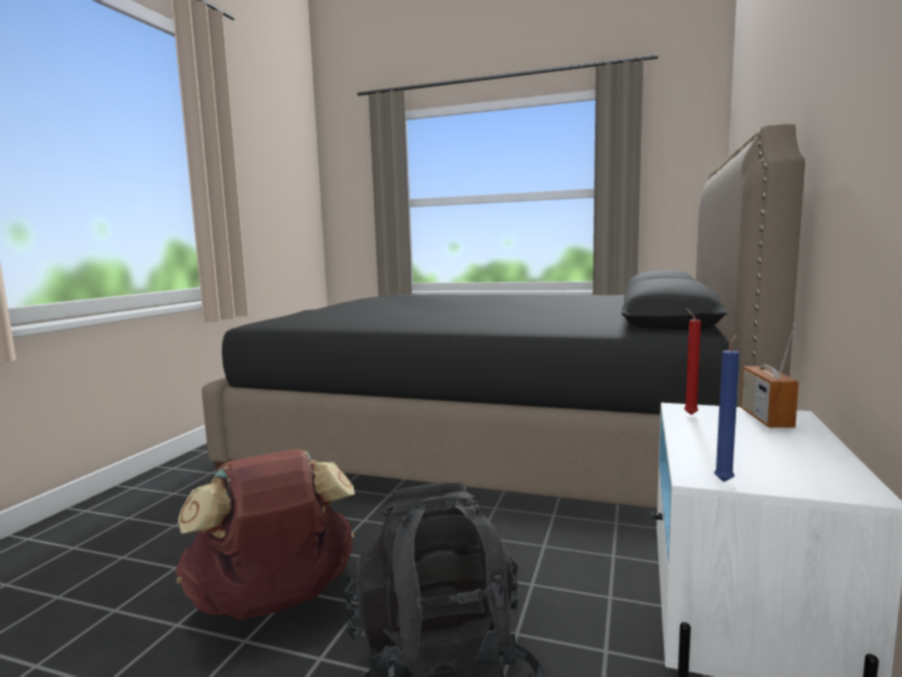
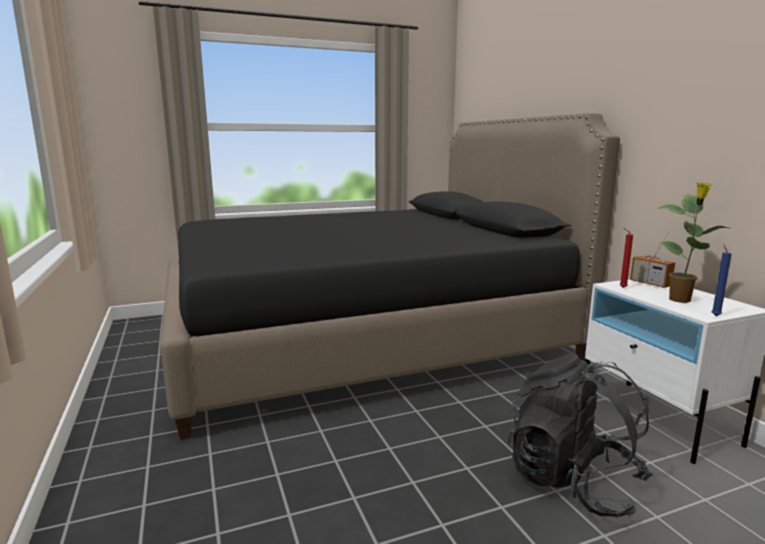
camera: 40 degrees left, 5 degrees up
(274, 603) = (416, 495): brown backpack -> none
(739, 448) = (680, 300): none -> potted plant

